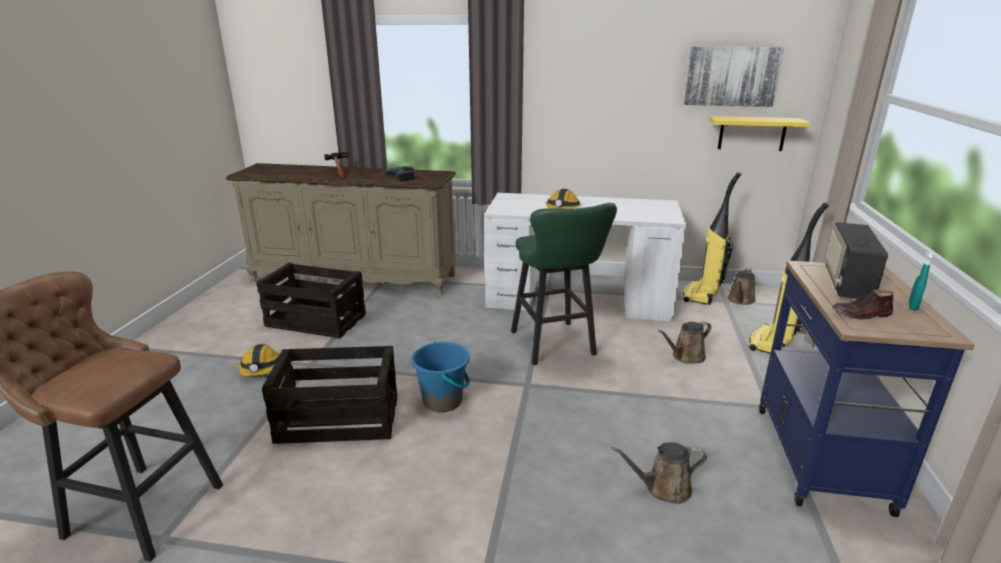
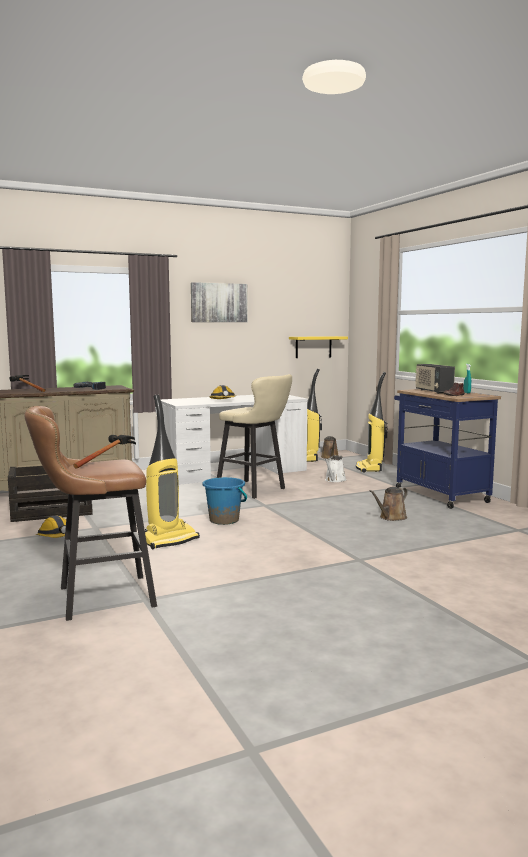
camera: 35 degrees left, 15 degrees down
(138, 355) = (108, 460): none -> hammer
(340, 419) = (169, 540): crate -> vacuum cleaner
(556, 348) = (256, 490): green stool -> beige stool
(686, 357) = (334, 480): brown watering can -> white watering can
(731, 76) = (297, 311): picture -> picture (219, 302)

